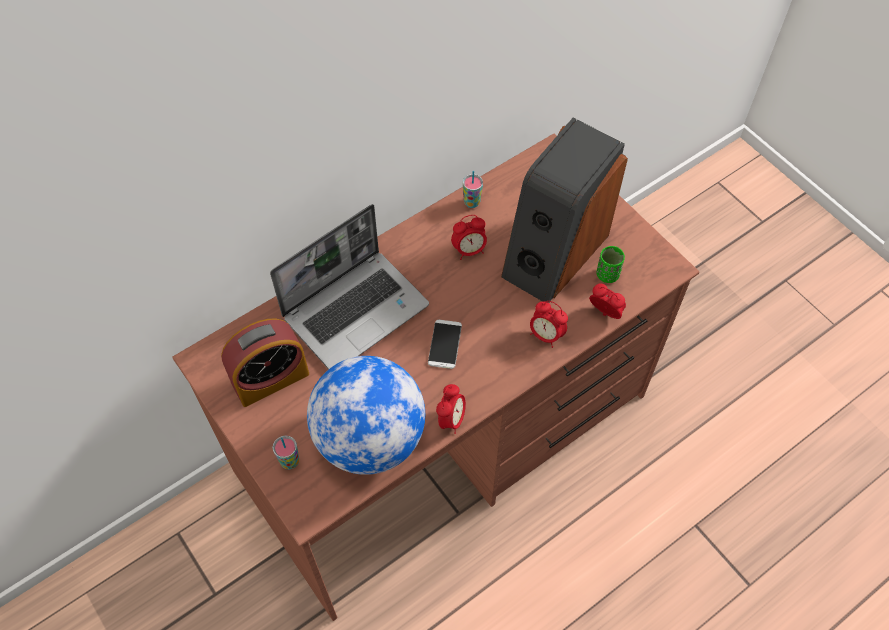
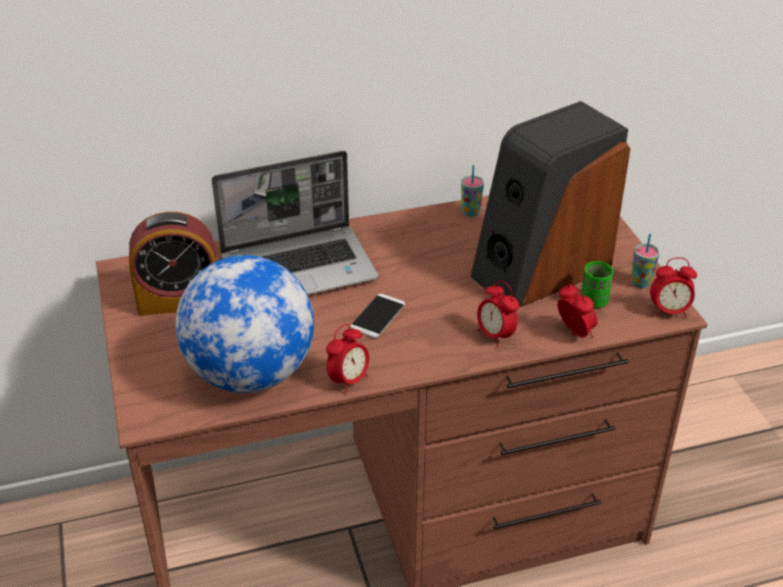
camera: 20 degrees right, 20 degrees down
(290, 461) = (155, 371): cup -> cup (640, 282)
(469, 250) = (447, 248): alarm clock -> alarm clock (669, 311)

